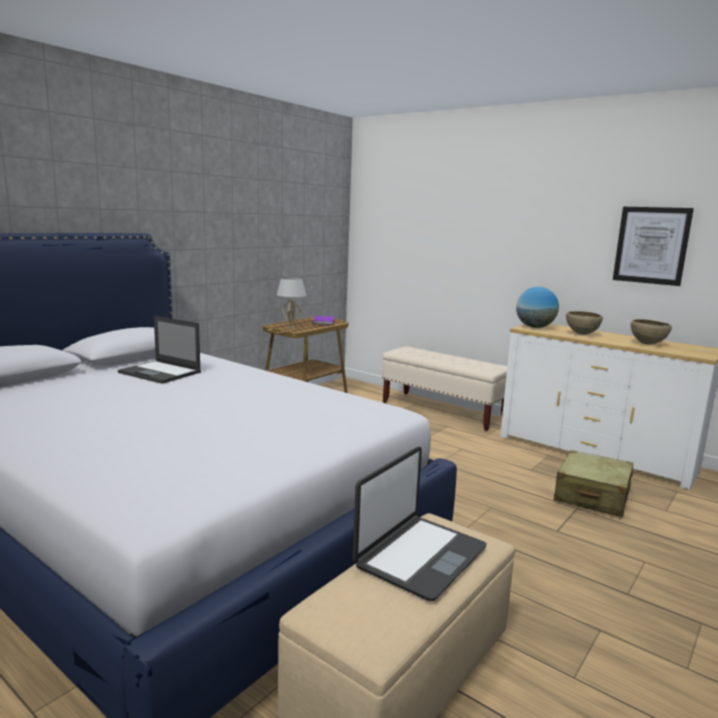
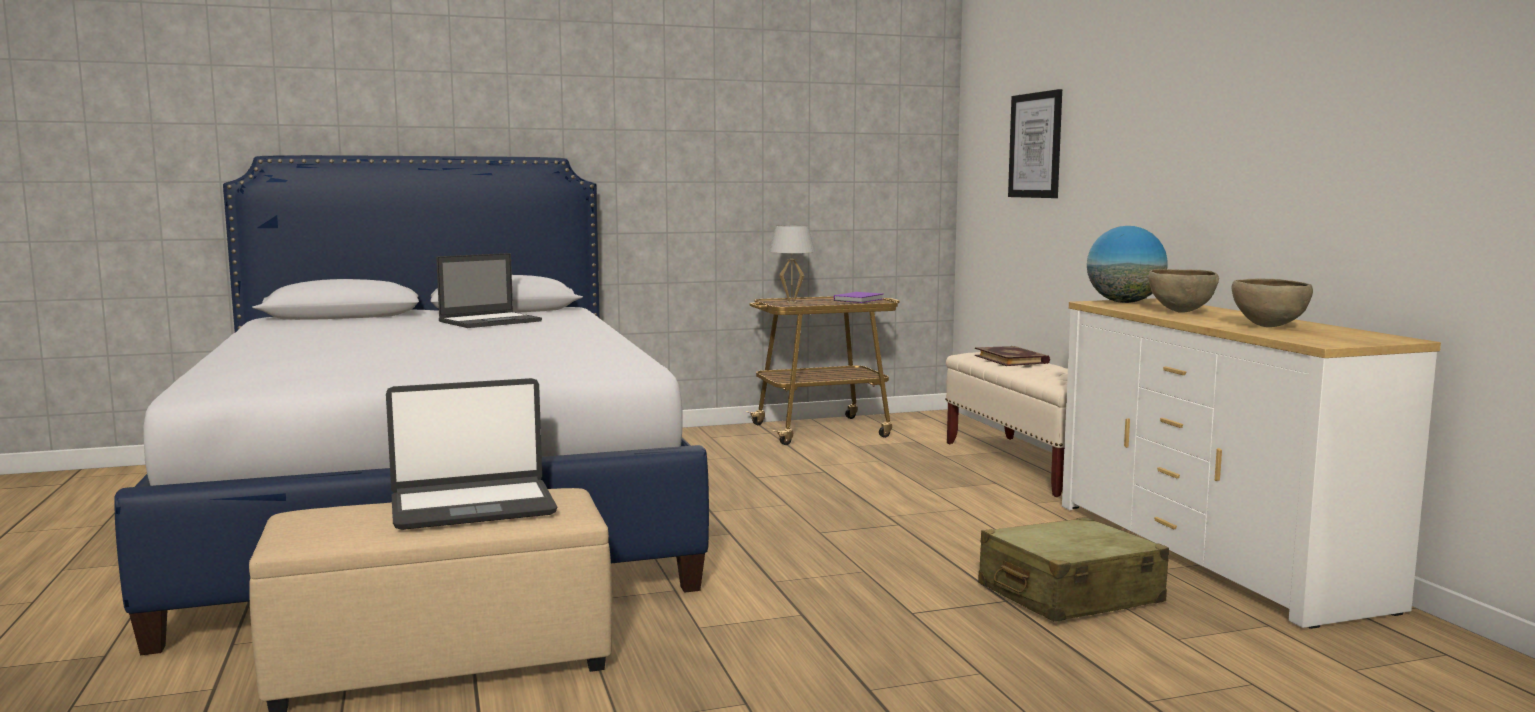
camera: 35 degrees right, 5 degrees down
(161, 372) = (491, 321): laptop -> laptop turned 105 degrees counterclockwise
(425, 353) = (1012, 359): none -> book
(651, 245) = (1326, 133): picture -> picture (1035, 145)

